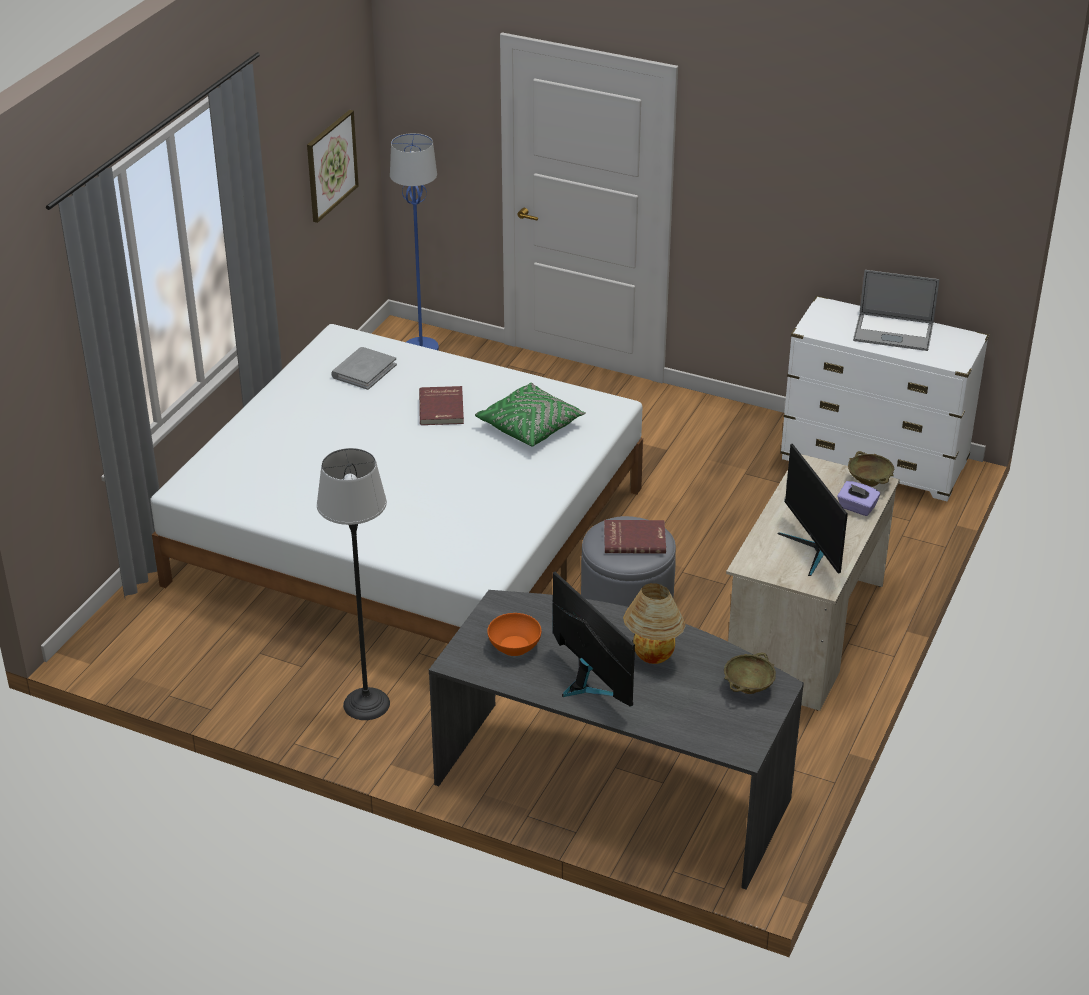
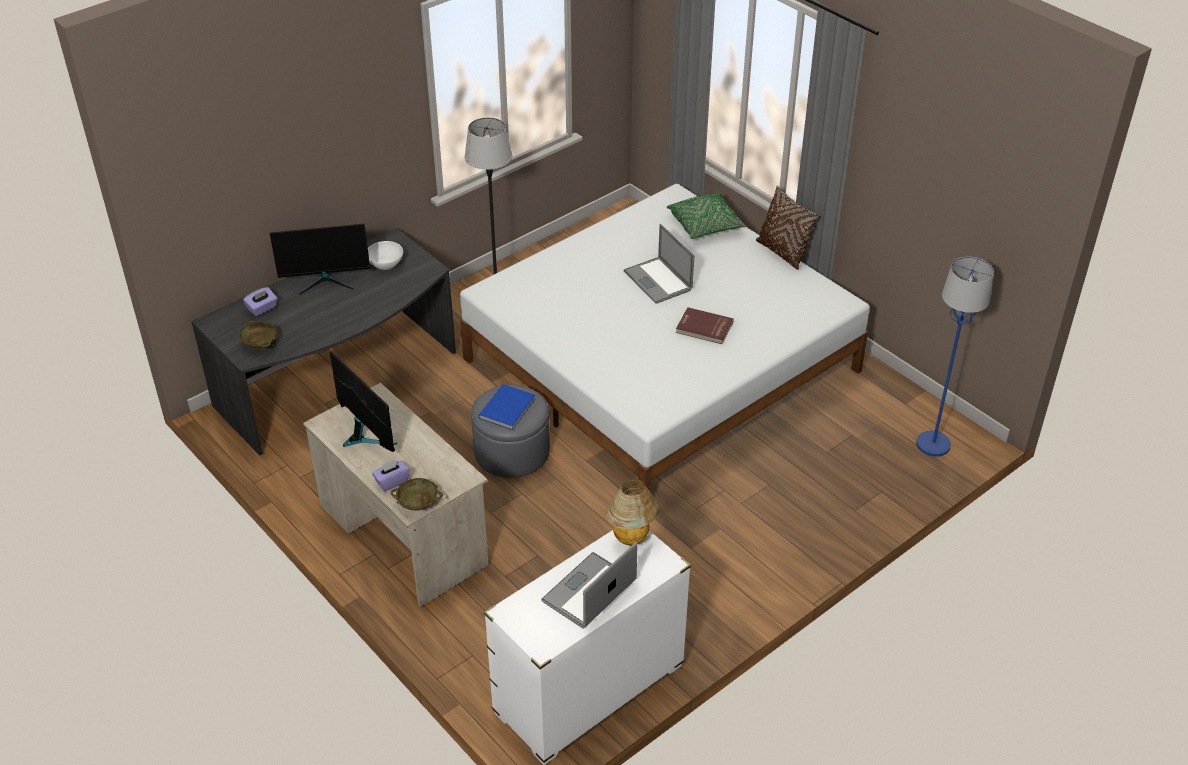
camera: 115 degrees right, 5 degrees up
(267, 389) = (782, 252): none -> brown pillow
(331, 165) = (967, 232): picture -> none
(364, 371) = (782, 303): grey book -> none
(376, 458) = (657, 280): none -> laptop
(514, 646) = (385, 263): orange bowl -> white bowl
(530, 426) = (649, 365): green pillow -> green pillow (705, 225)
(634, 538) = (508, 409): red book -> blue book
(652, 657) = (324, 314): table lamp -> table lamp (631, 538)
(683, 717) = (262, 309): none -> purple tissue box
(813, 550) = (364, 435): monitor -> monitor turned 45 degrees clockwise

